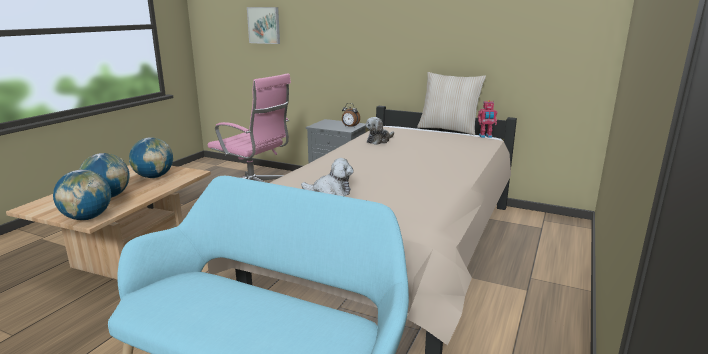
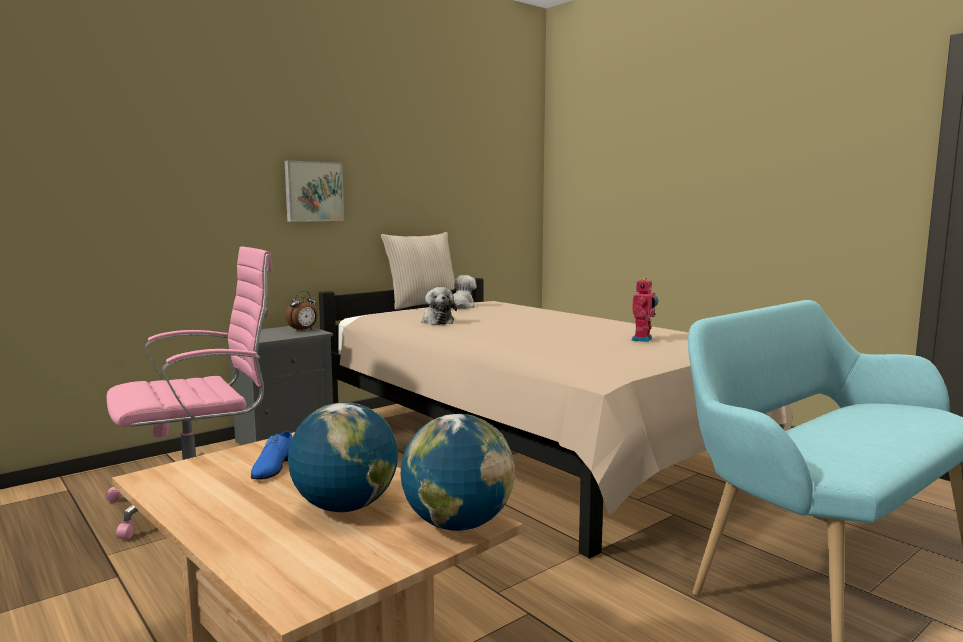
camera: 65 degrees left, 10 degrees down
(154, 177) = (272, 467): globe -> blue shoe
(264, 25) = (63, 166): picture -> picture (313, 191)
(331, 191) = (620, 350): plush toy -> plush toy (460, 307)
(485, 136) = (482, 300): toy robot -> toy robot (643, 339)

